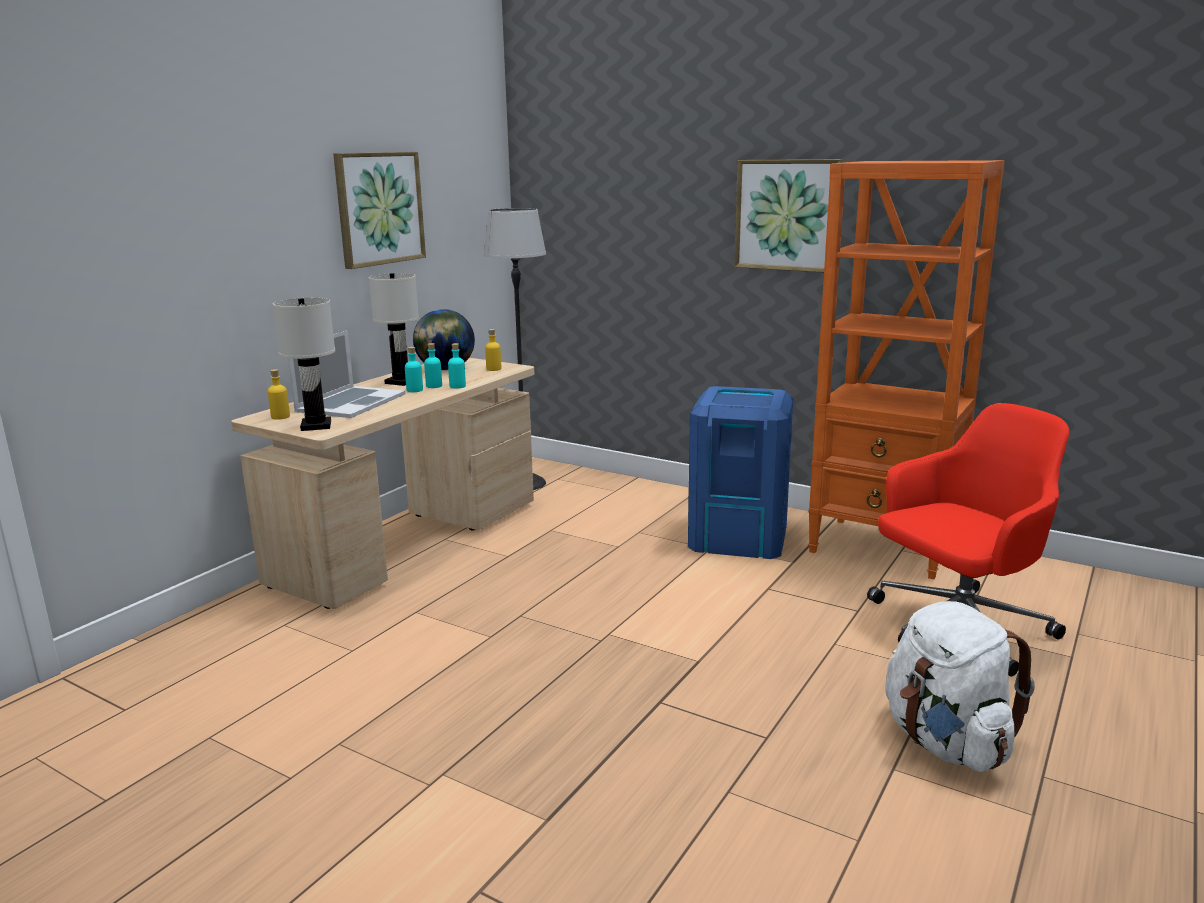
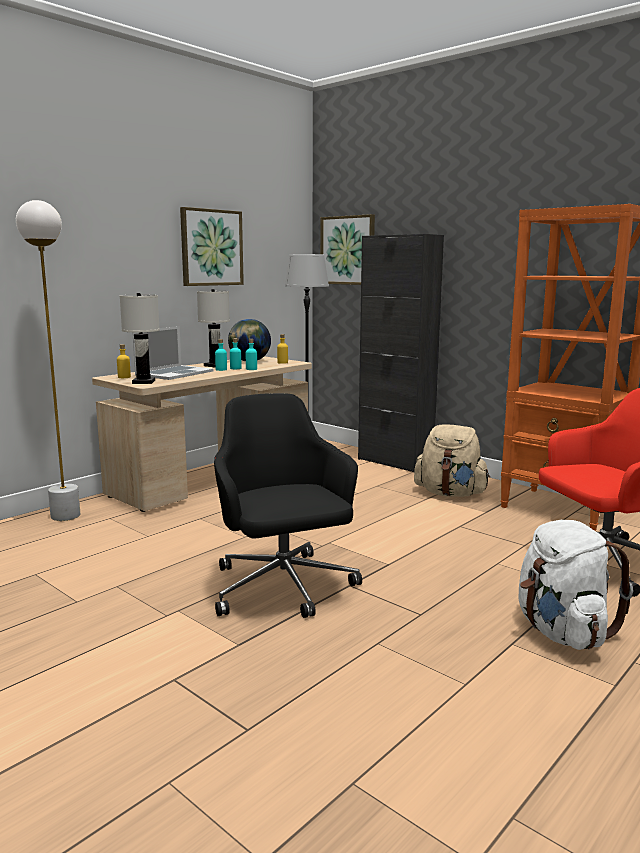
camera: 10 degrees right, 5 degrees down
(216, 628) = (65, 516): none -> white floor lamp
(574, 717) = (283, 588): none -> black office chair
(649, 491) = (395, 462): none -> black cabinet
(738, 536) = (450, 494): blue trash can -> beige backpack
(788, 215) = (500, 257): picture -> picture (348, 250)

